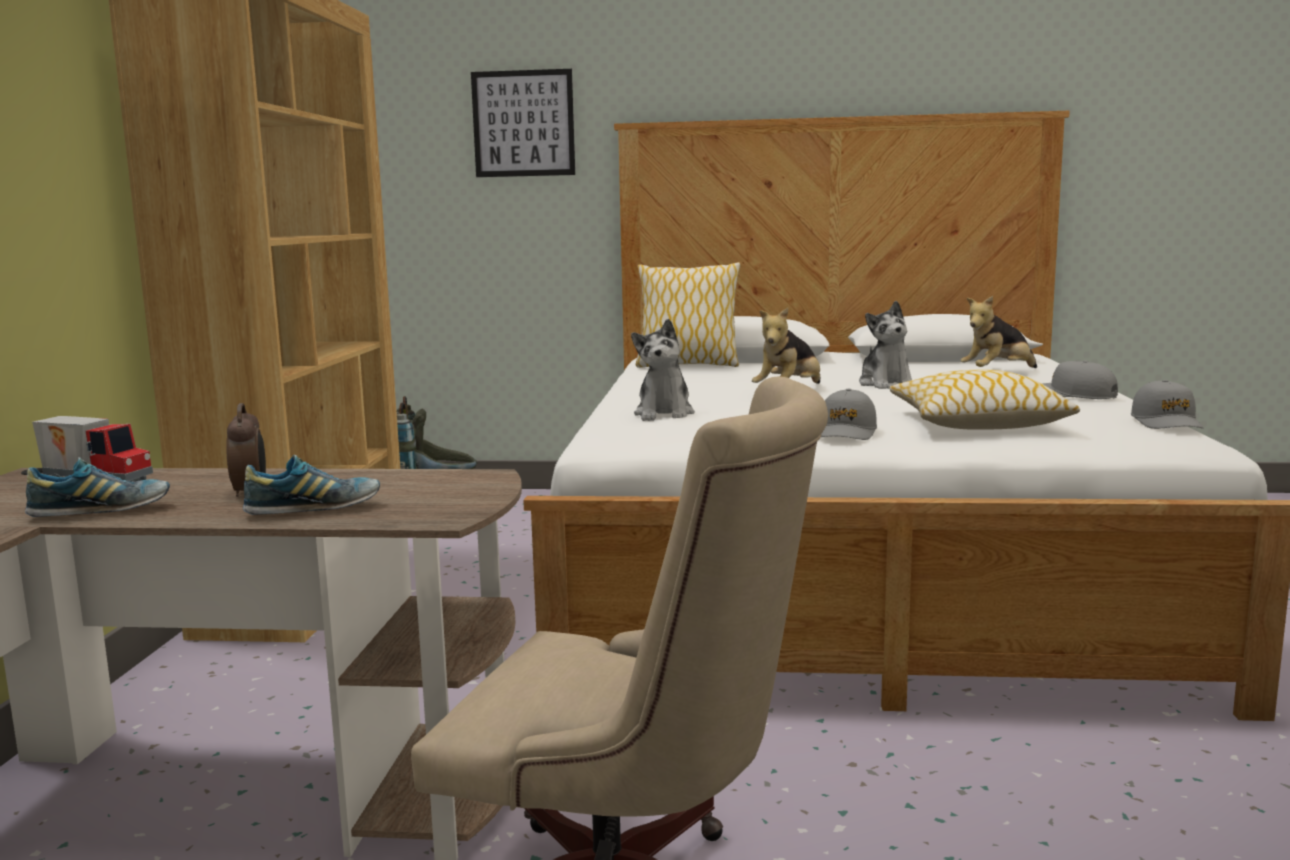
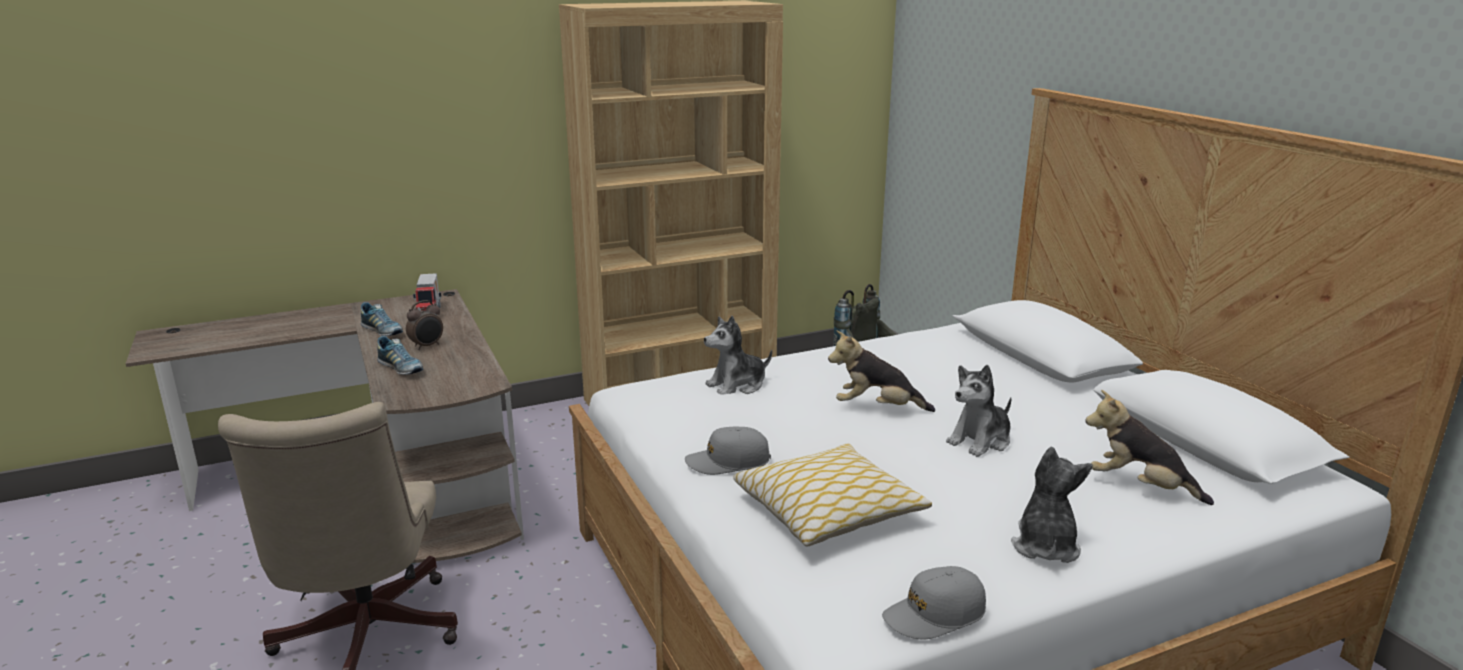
camera: 60 degrees right, 10 degrees up
(523, 123) = (987, 73): picture -> none
(687, 365) = (967, 344): pillow -> none
(1073, 395) = (1044, 546): grey cap -> plush toy

